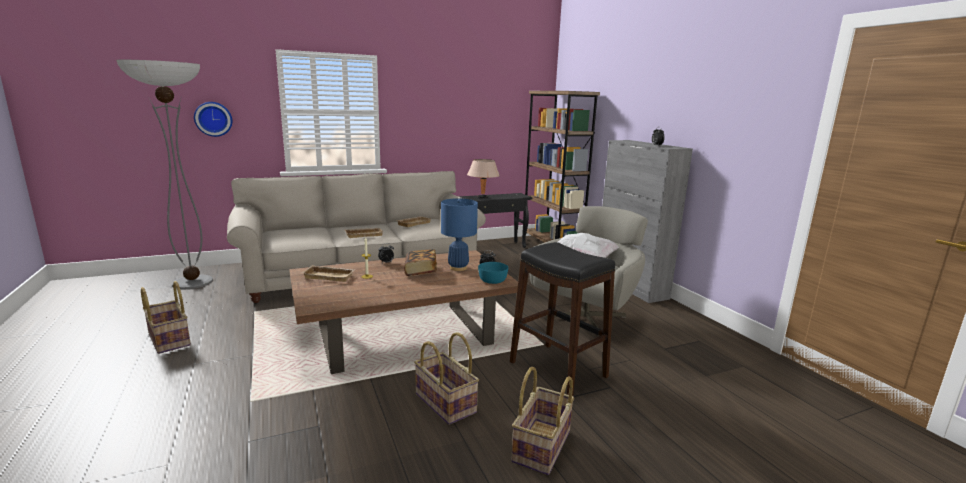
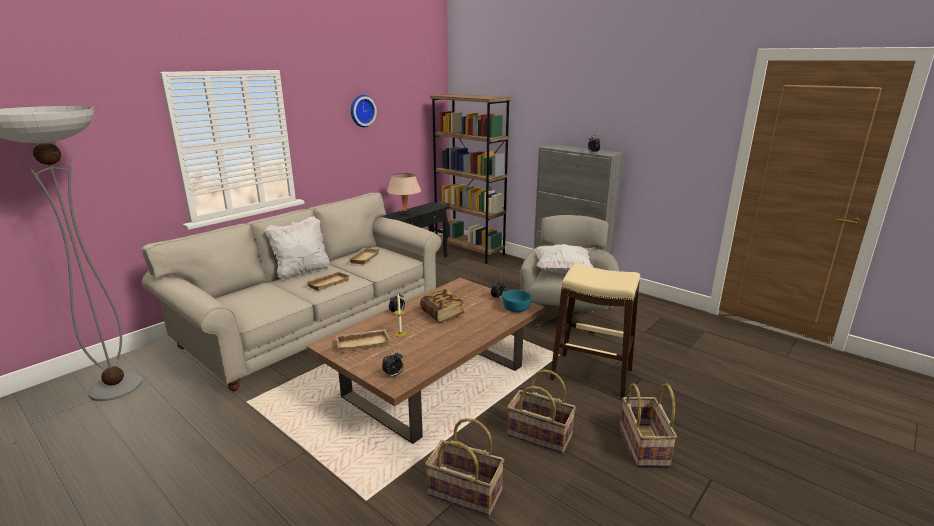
camera: 25 degrees left, 5 degrees up
(168, 340) = (180, 468): basket -> basket (463, 493)
(213, 119) = (90, 171): wall clock -> wall clock (361, 111)
(319, 301) = (393, 375): none -> alarm clock
(356, 225) = (302, 272): none -> white pillow
(458, 268) = (470, 302): blue table lamp -> none
(557, 369) = (591, 374): black stool -> beige stool

